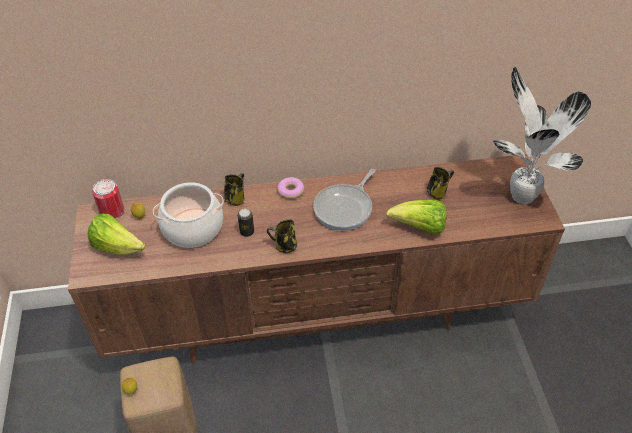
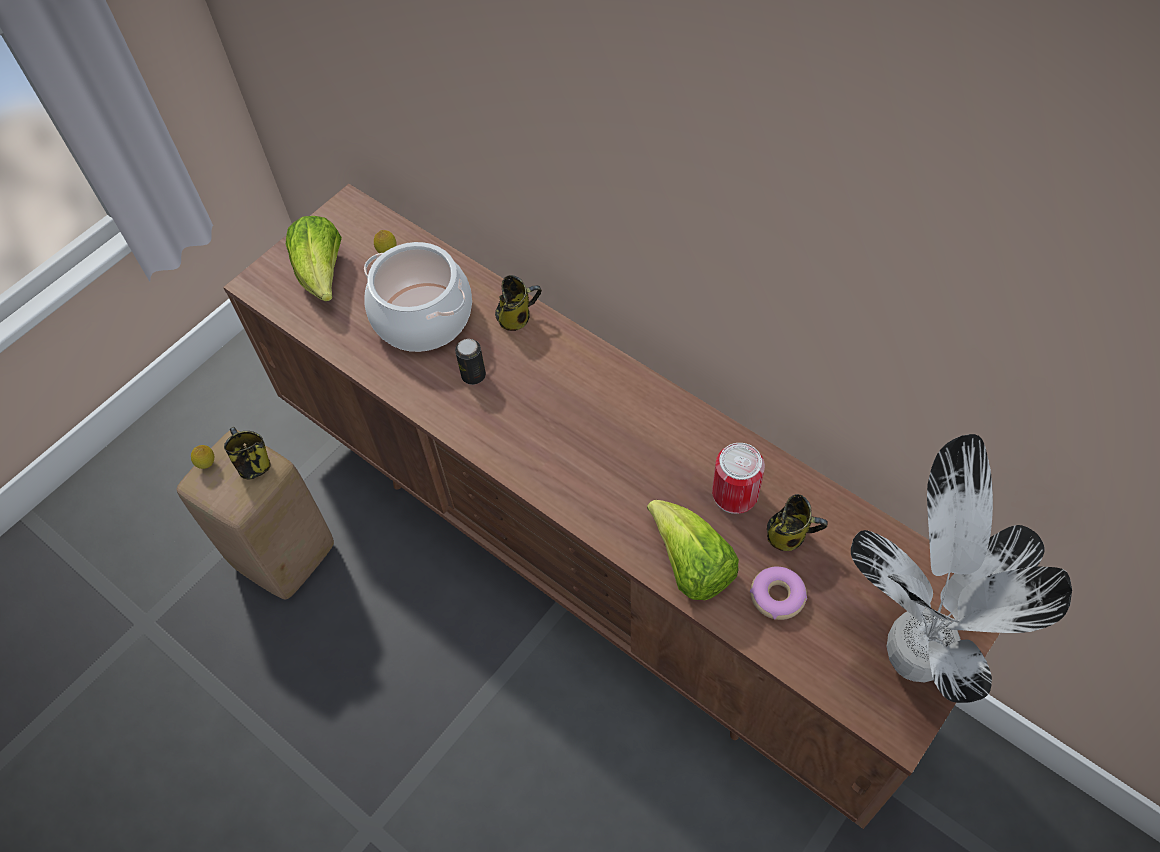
camera: 50 degrees right, 10 degrees up
(112, 211) = (370, 222): can -> can (735, 494)
(285, 246) = (491, 434): mug -> mug (253, 465)
(290, 191) = (593, 362): donut -> donut (777, 596)
(345, 208) = (629, 447): frying pan -> none

